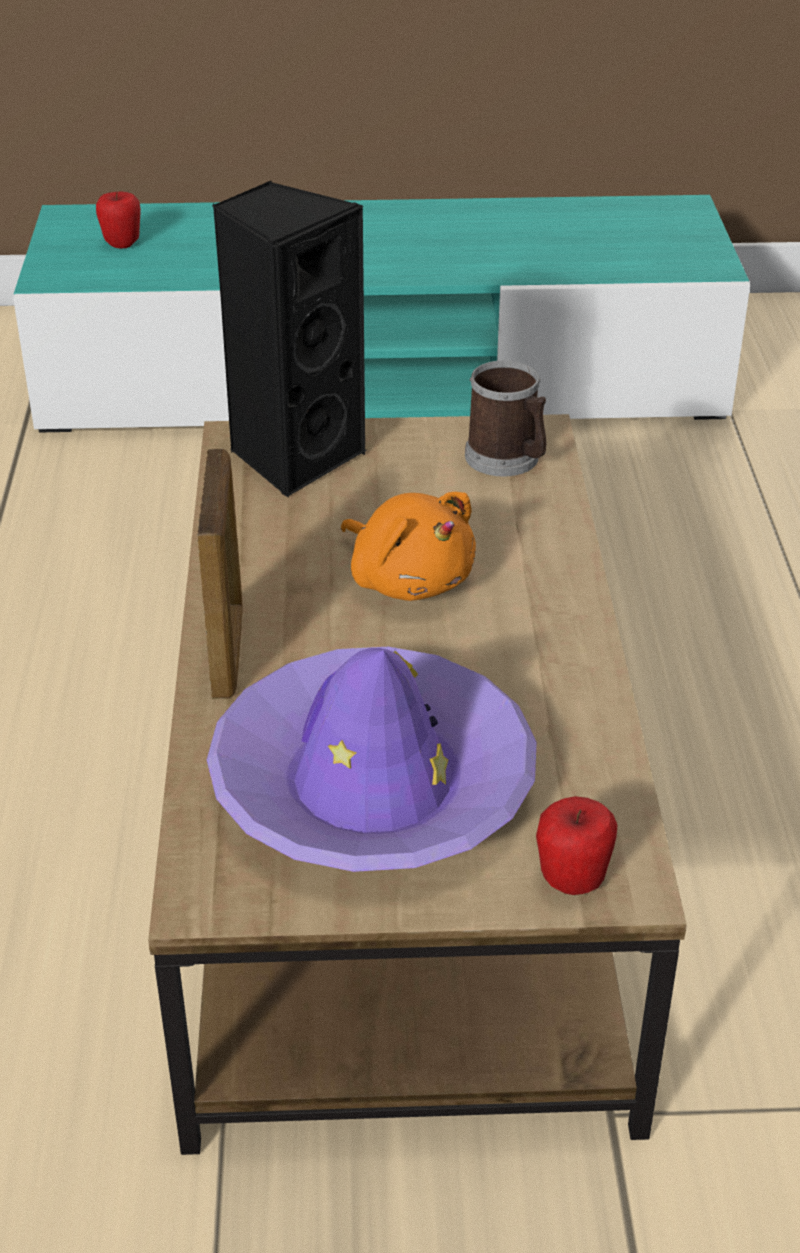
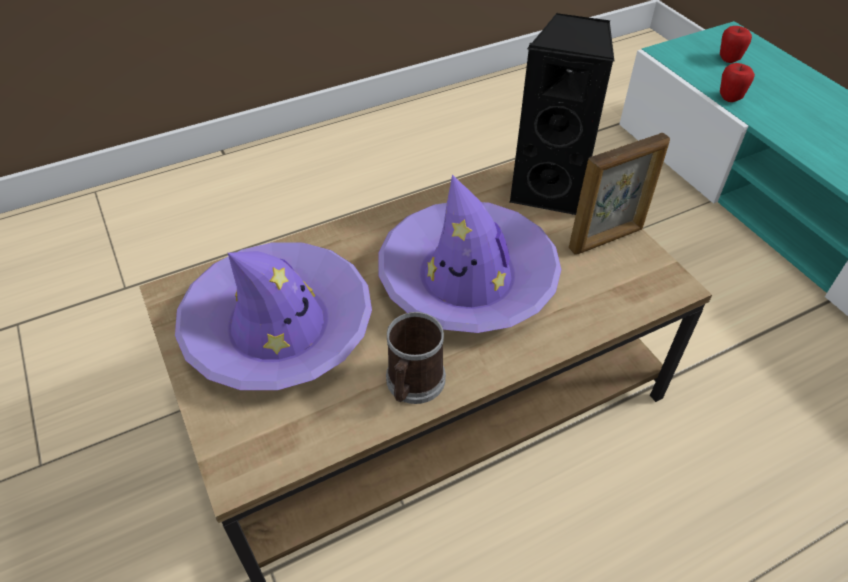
camera: 65 degrees right, 10 degrees up
(228, 651) = (359, 232): picture frame -> picture frame (606, 239)
(408, 579) = (468, 279): orange plush toy -> purple hat
(508, 460) = (628, 281): mug -> mug (413, 384)
(572, 880) = (233, 444): apple -> apple (729, 98)

